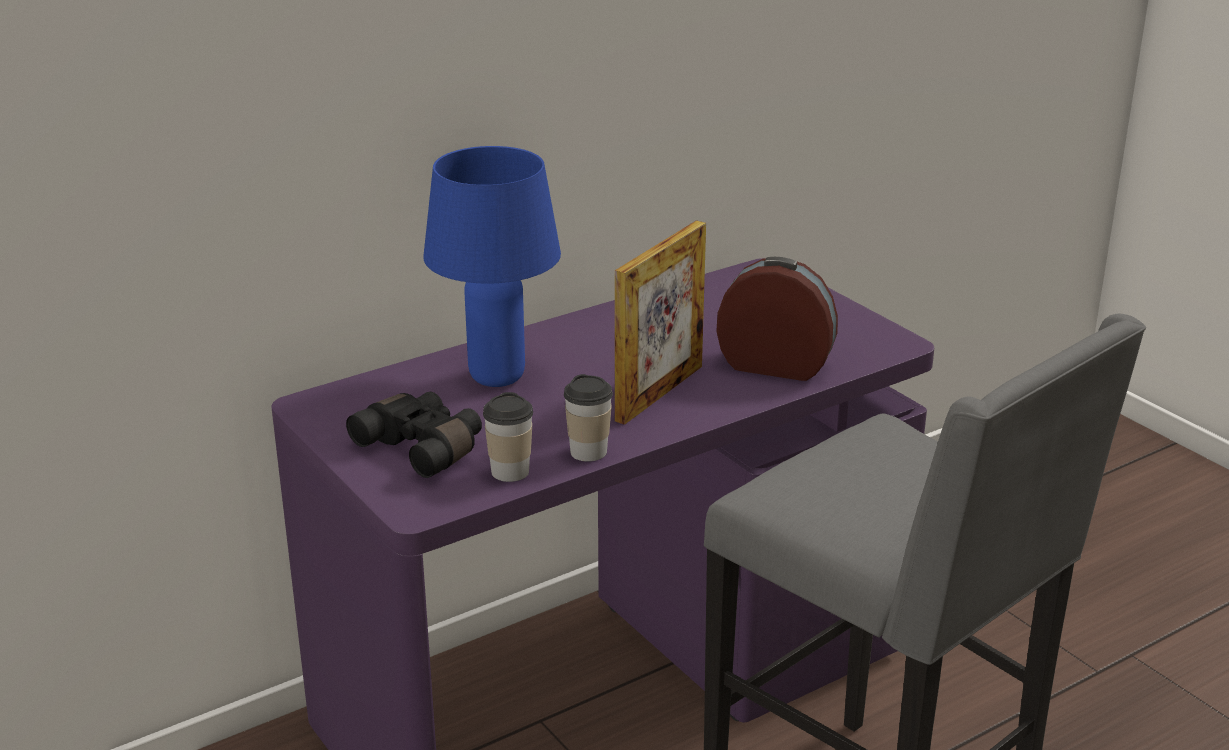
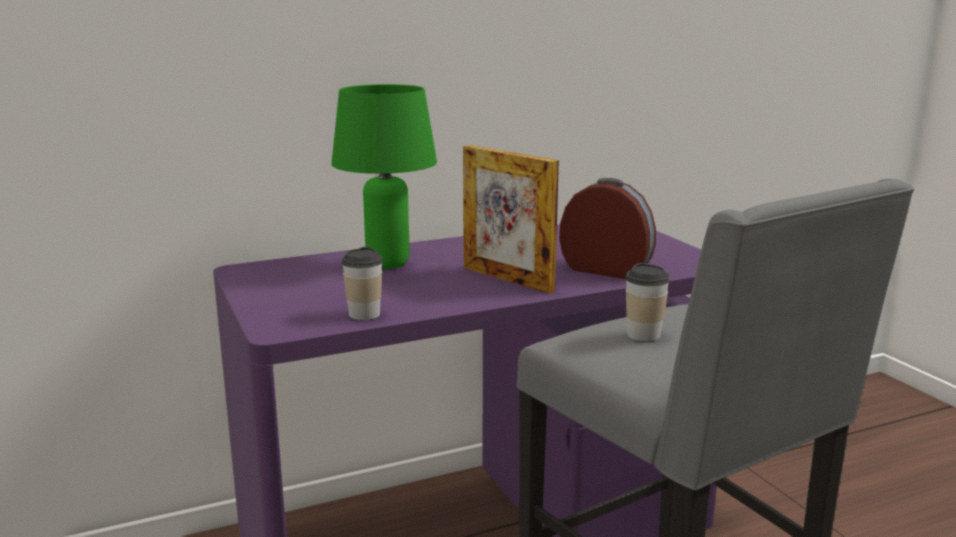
camera: 10 degrees right, 10 degrees down
(424, 447) = (307, 296): black binoculars -> none
(498, 377) = (389, 264): blue table lamp -> green table lamp
(588, 452) = (433, 307): cup -> cup (643, 335)
(659, 393) = (507, 279): picture frame -> picture frame turned 90 degrees clockwise

